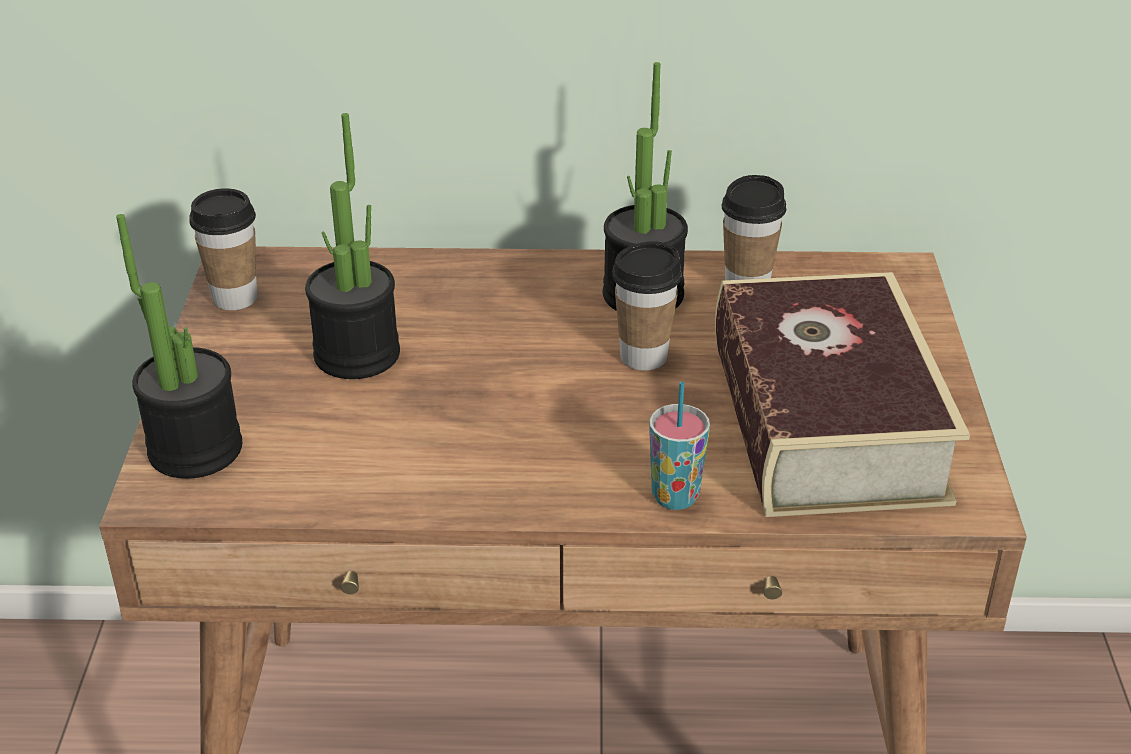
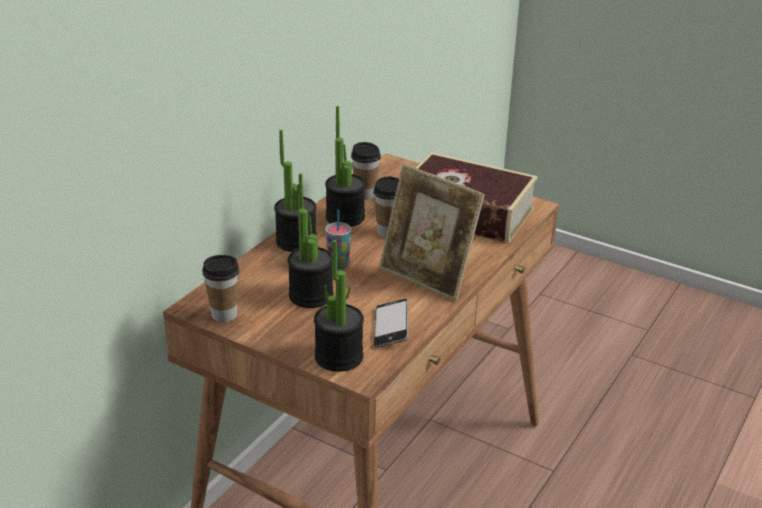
camera: 60 degrees left, 5 degrees down
(324, 474) = (391, 328): none -> phone
(510, 278) = (296, 241): none -> potted plant
(530, 456) = (427, 277): none -> picture frame
(675, 497) = (481, 256): cup -> cup (338, 265)

